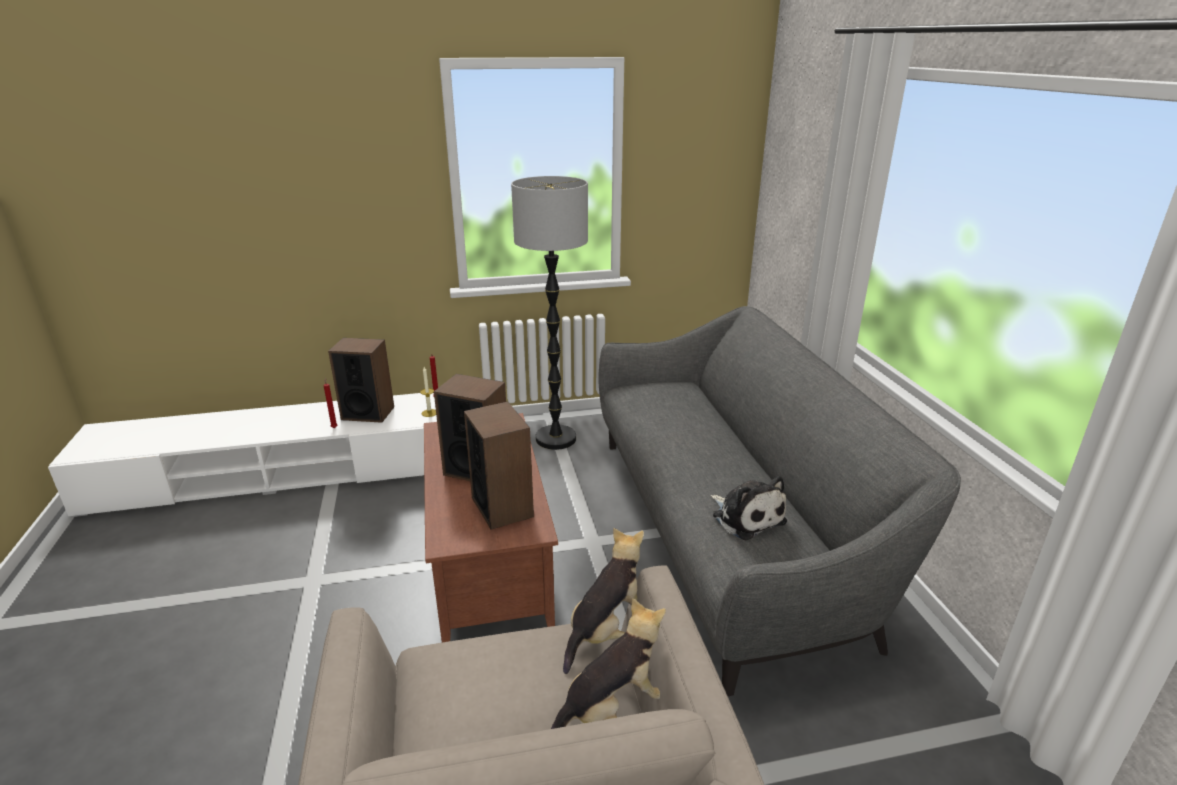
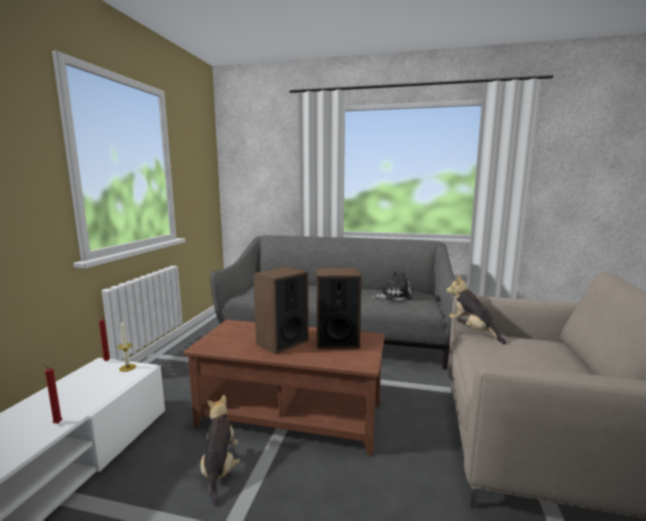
camera: 65 degrees left, 15 degrees down
(368, 413) = (65, 398): speaker -> none
(555, 439) = (187, 359): floor lamp -> none
(610, 709) = (529, 339): plush toy -> plush toy (220, 469)

